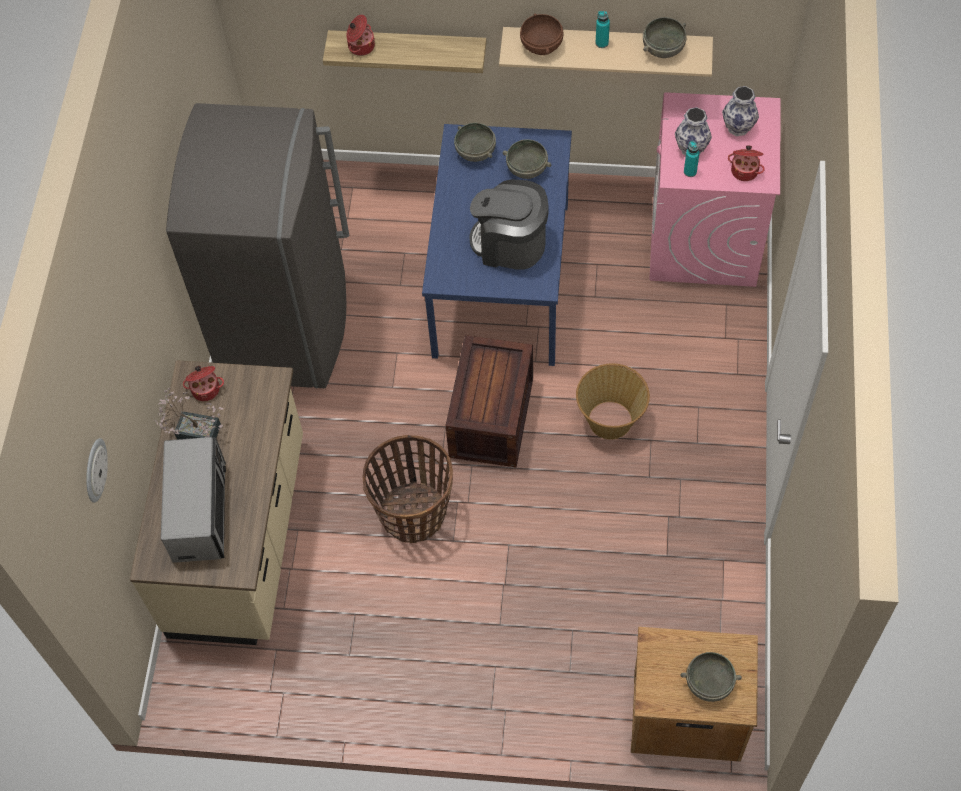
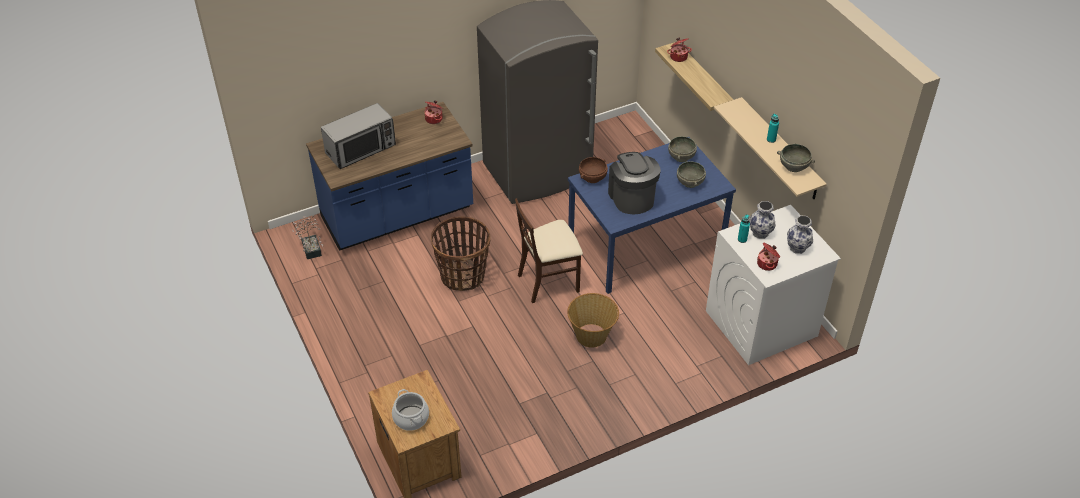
camera: 55 degrees right, 15 degrees down
(94, 470) = (314, 57): wall clock -> none
(194, 430) = (406, 126): potted plant -> potted plant (311, 247)
(240, 537) = (397, 215): beige counter -> blue counter
(491, 419) = (548, 281): crate -> beige chair
(542, 46) = (744, 117): brown bowl -> brown bowl (593, 178)
(704, 238) = (760, 323): pink washing machine -> white washing machine
(708, 684) = (411, 418): grey bowl -> cooking pot

